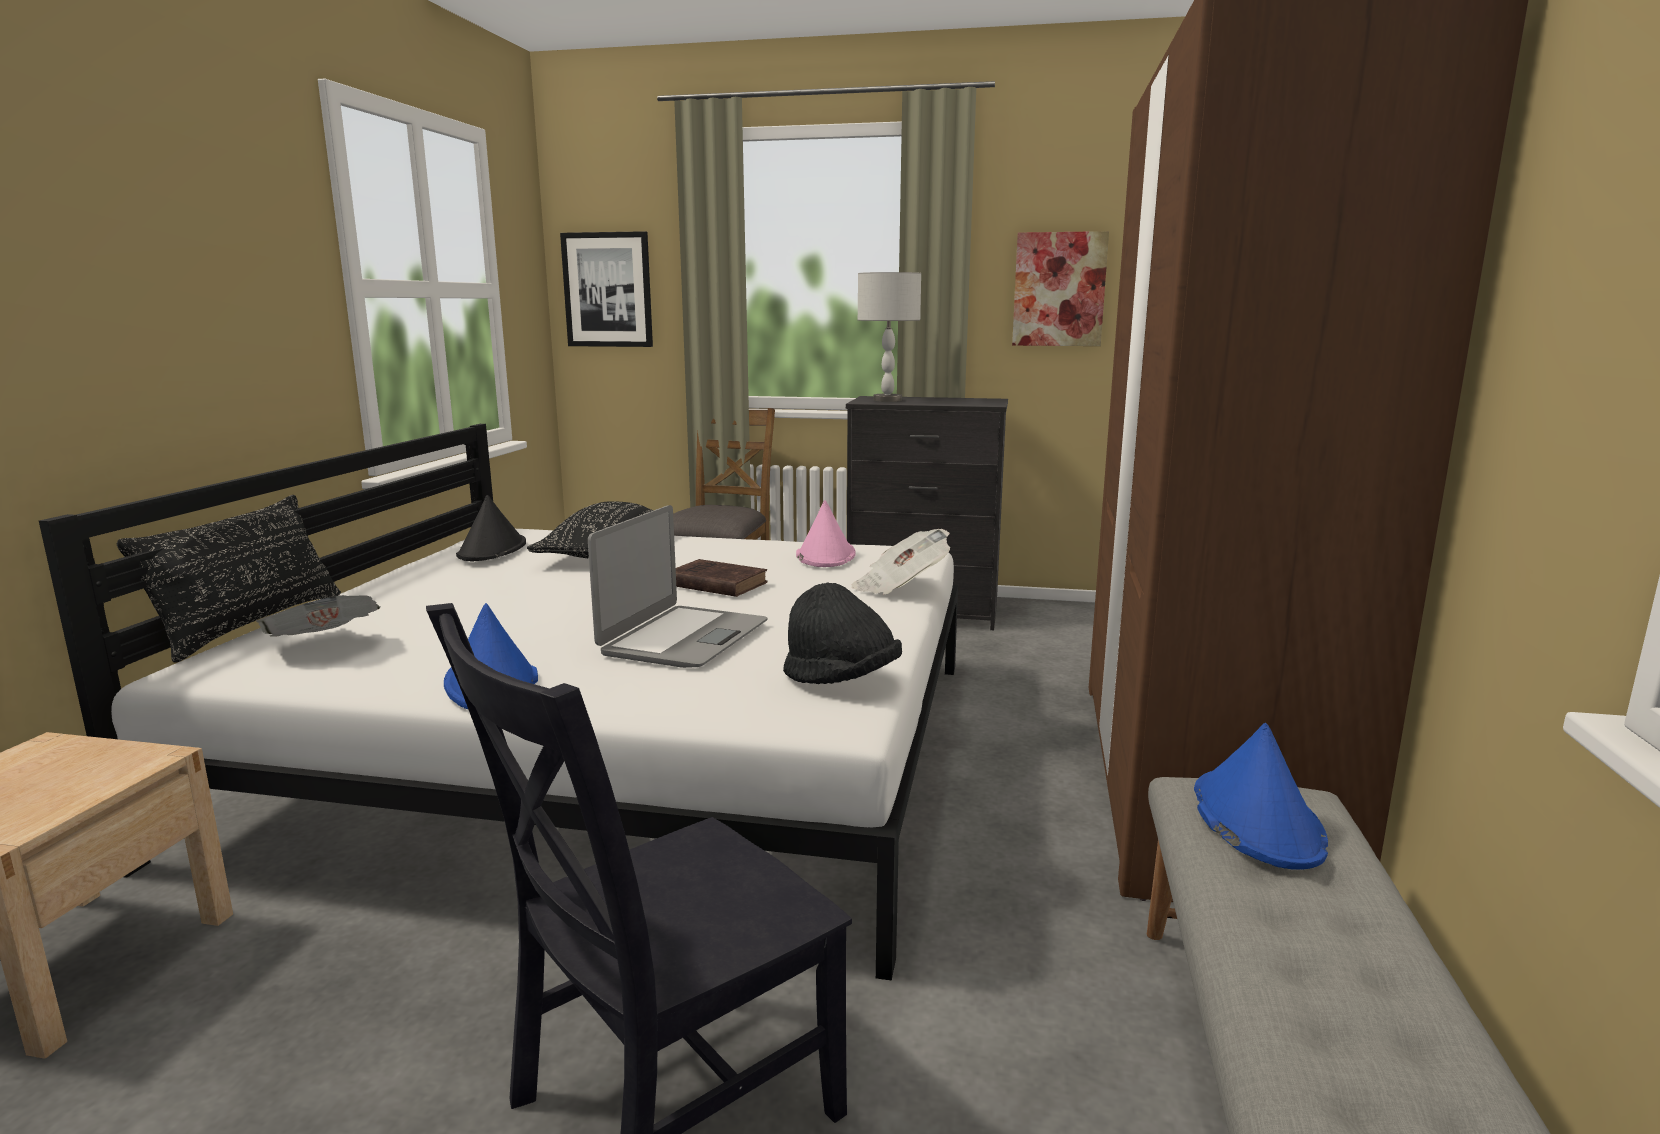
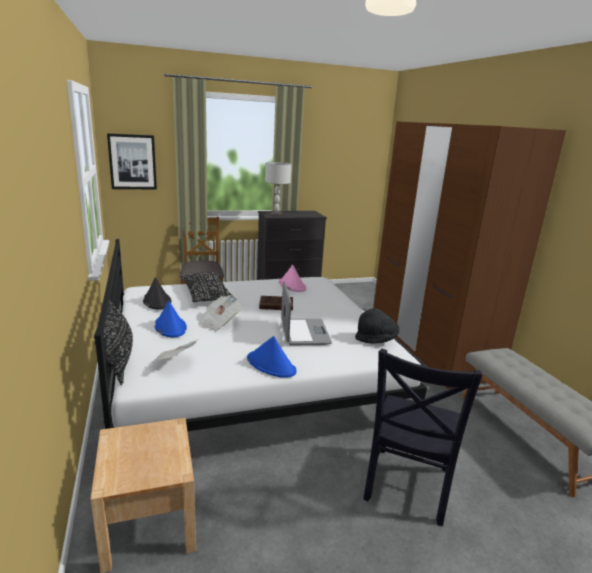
camera: 30 degrees left, 5 degrees up
(900, 587) = (338, 297): newspaper -> newspaper (219, 322)
(1059, 289) = (329, 167): picture -> none
(1255, 820) = (506, 360): blue hat -> blue hat (170, 327)

